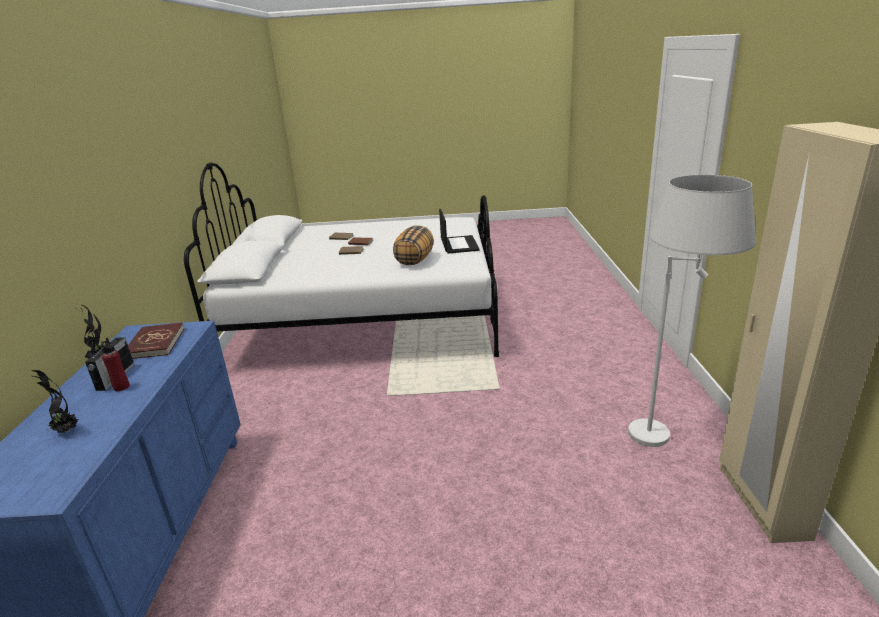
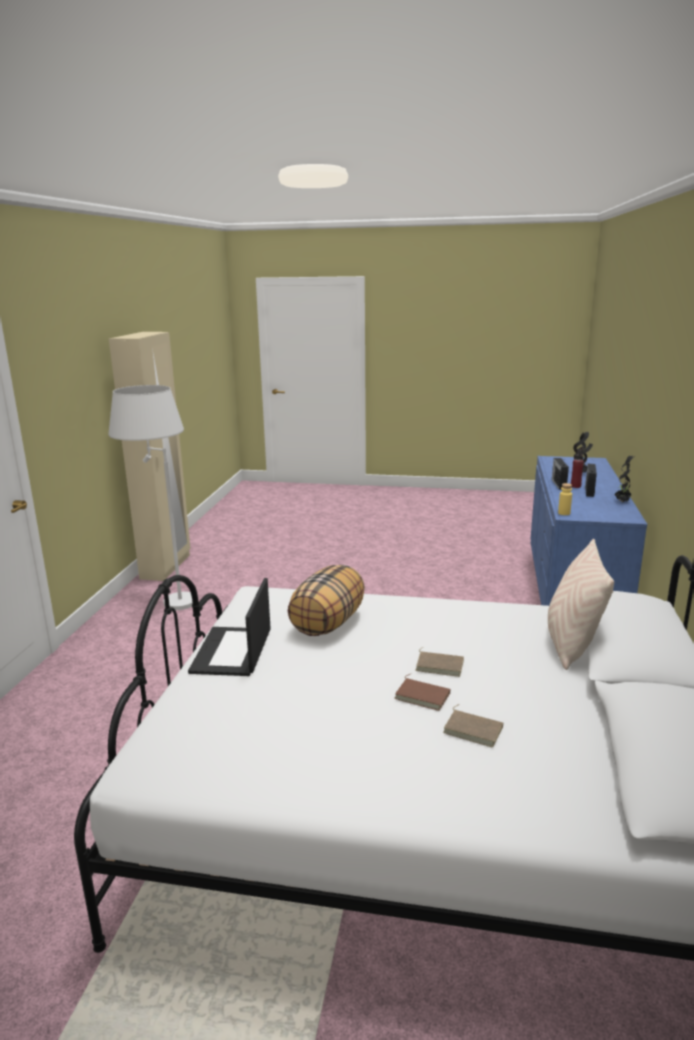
camera: 170 degrees left, 5 degrees down
(141, 389) = (558, 484): none -> radio
(155, 343) = (589, 507): red book -> none
(196, 329) = (564, 513): none -> yellow bottle
(277, 267) = (571, 645): none -> beige pillow

